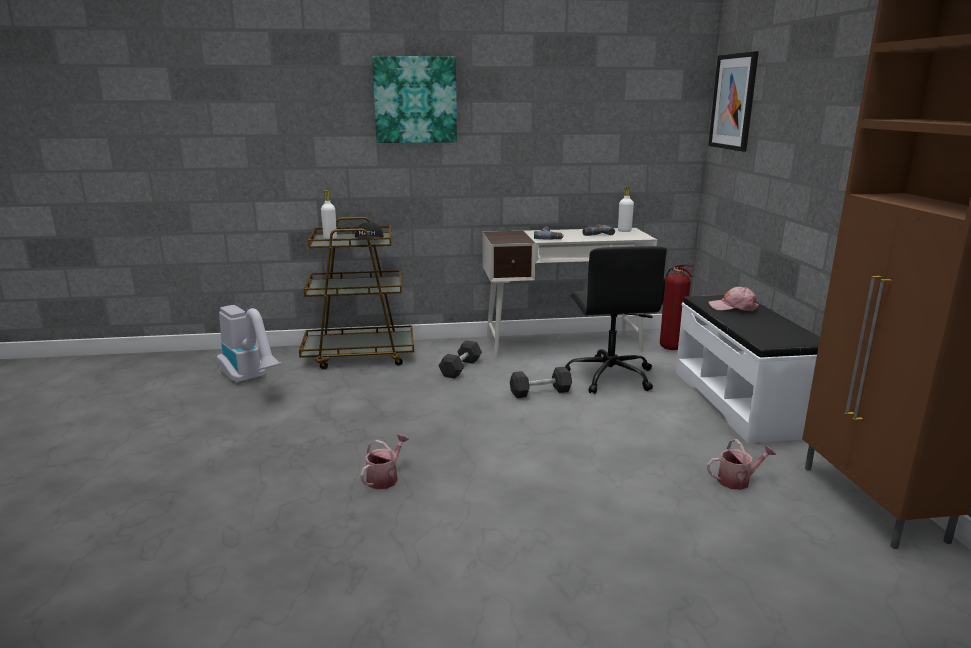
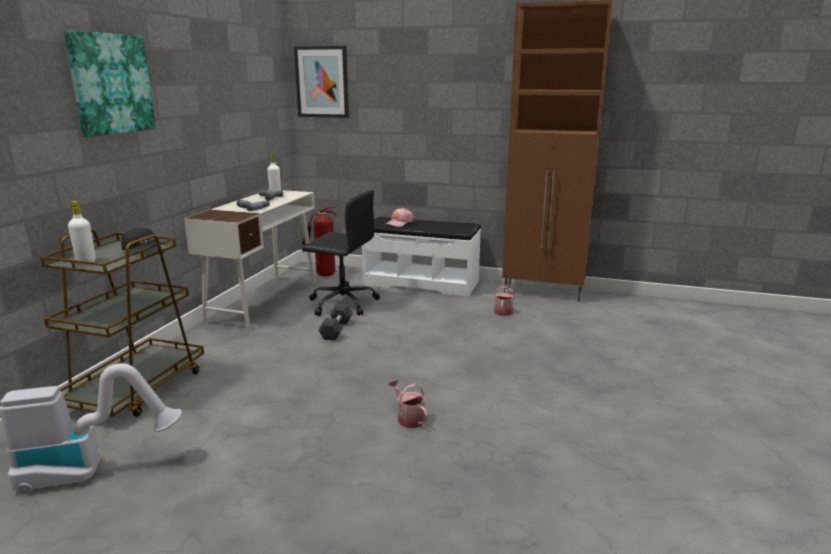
camera: 65 degrees left, 0 degrees up
(460, 368) = (248, 348): black dumbbell -> none

